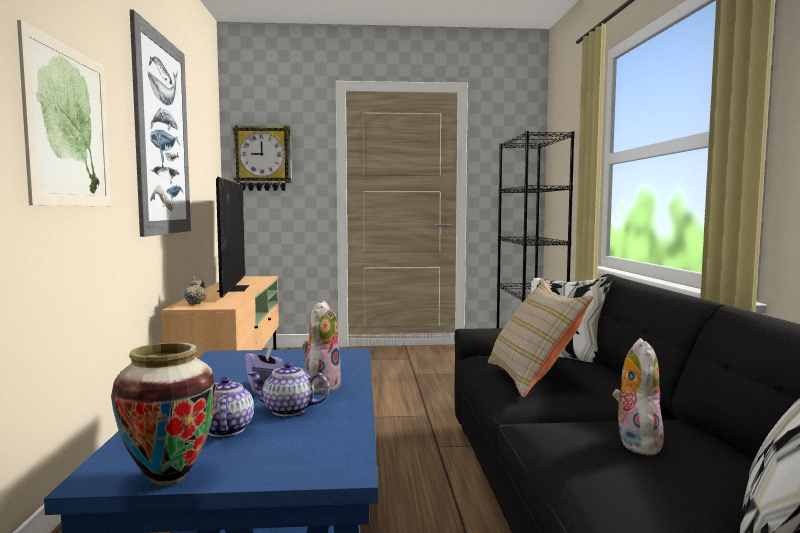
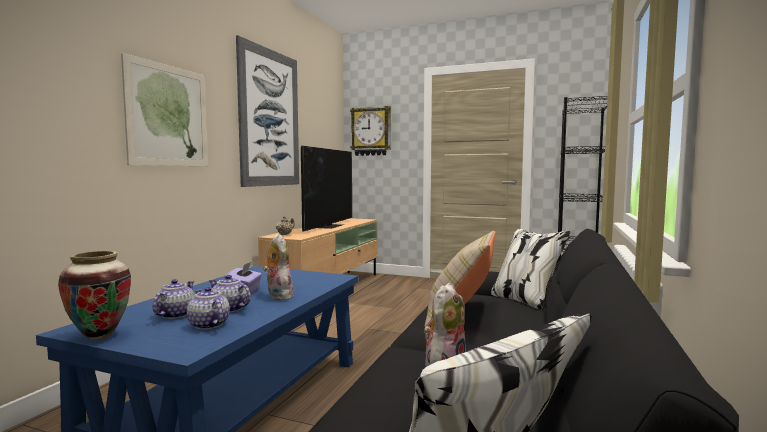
camera: 25 degrees right, 0 degrees up
(302, 434) = (208, 325): none -> teapot
(321, 385) = (278, 296): plush toy -> plush toy turned 75 degrees counterclockwise

